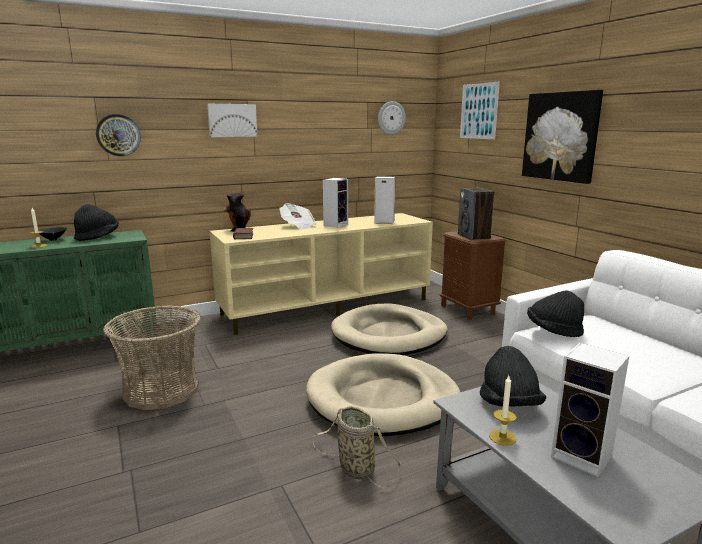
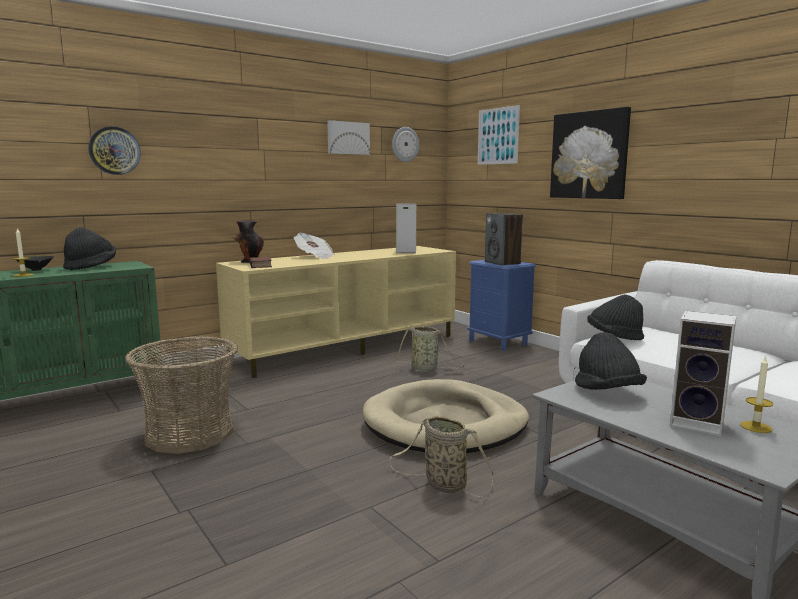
camera: 10 degrees left, 5 degrees down
(232, 120) = (241, 139): picture -> picture (348, 138)
(336, 225) = (355, 255): speaker -> none
(389, 335) = (426, 368): beige dog bed -> basket
(468, 309) = (498, 342): brown nightstand -> blue nightstand
(502, 437) = (616, 415): candle -> candle (756, 427)

